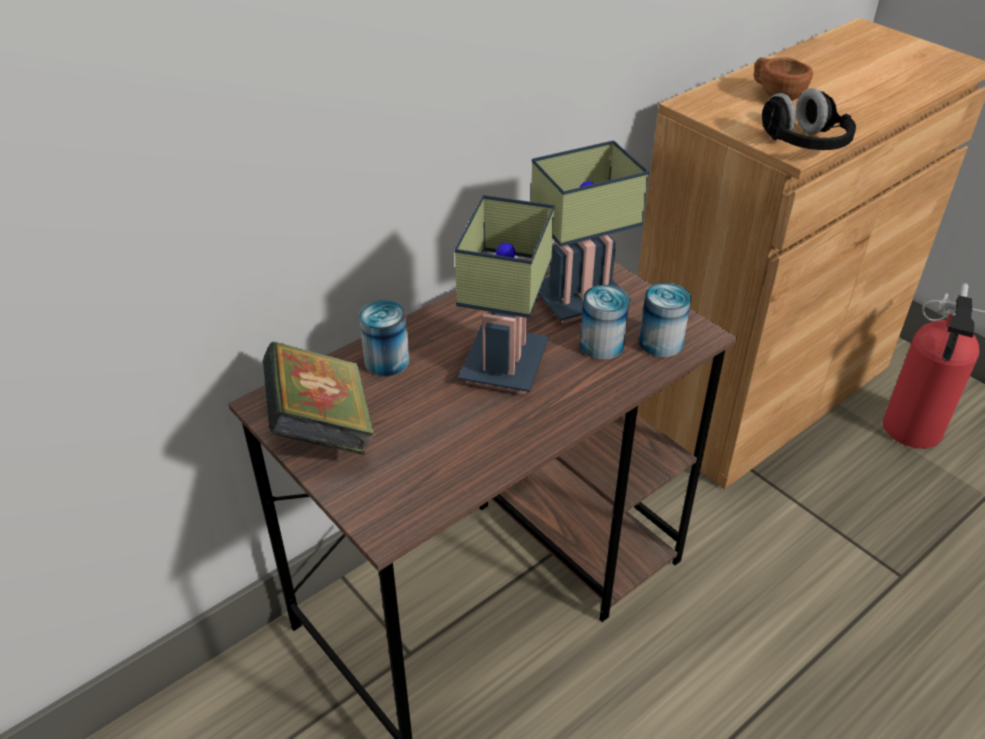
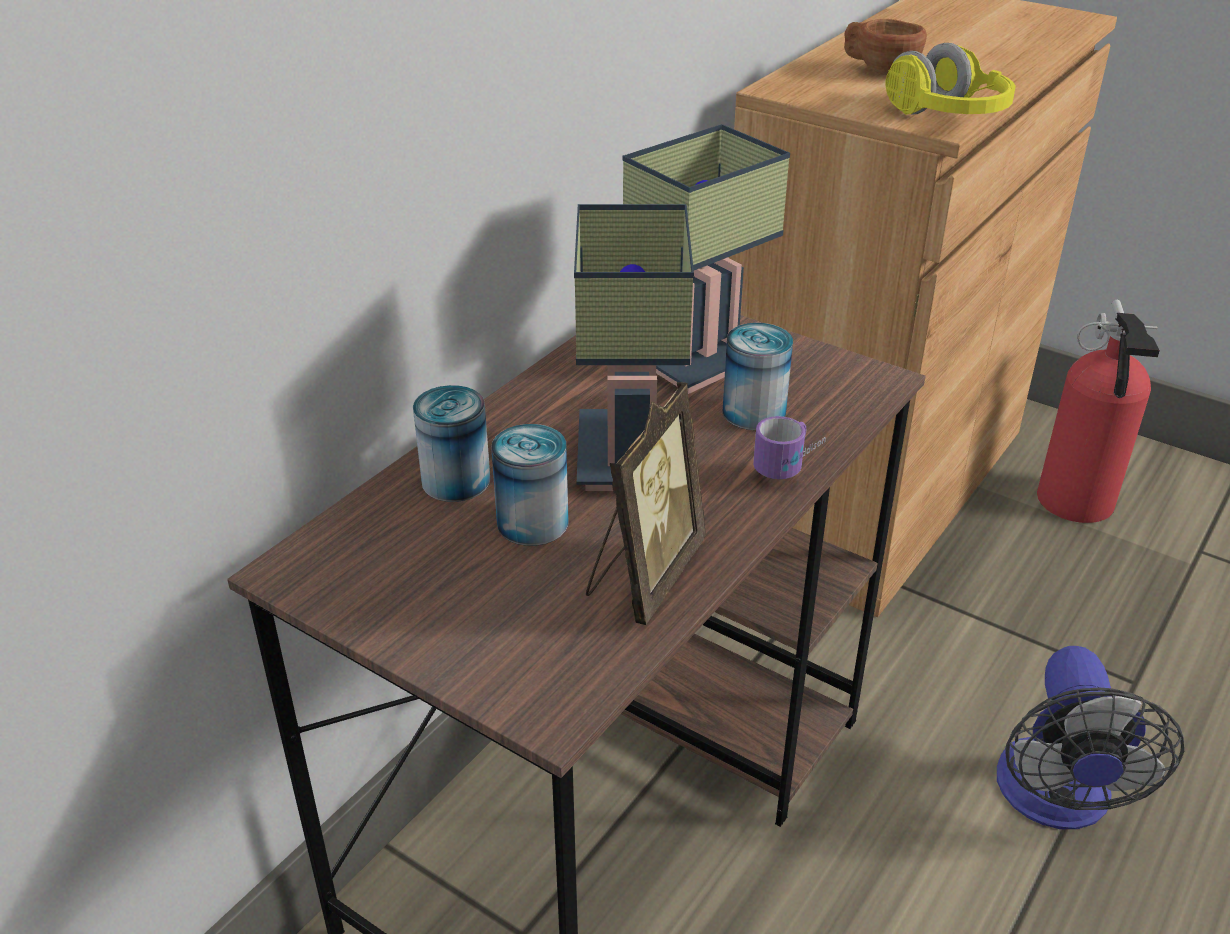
camera: 15 degrees left, 5 degrees down
(322, 429) = (394, 589): book -> none
(478, 450) = (643, 575): none -> picture frame
(611, 390) = (794, 466): none -> mug
(660, 343) = (831, 397): can -> can (532, 522)
(803, 144) = (946, 117): black headphones -> yellow headphones
(806, 648) = (1056, 801): none -> fan

